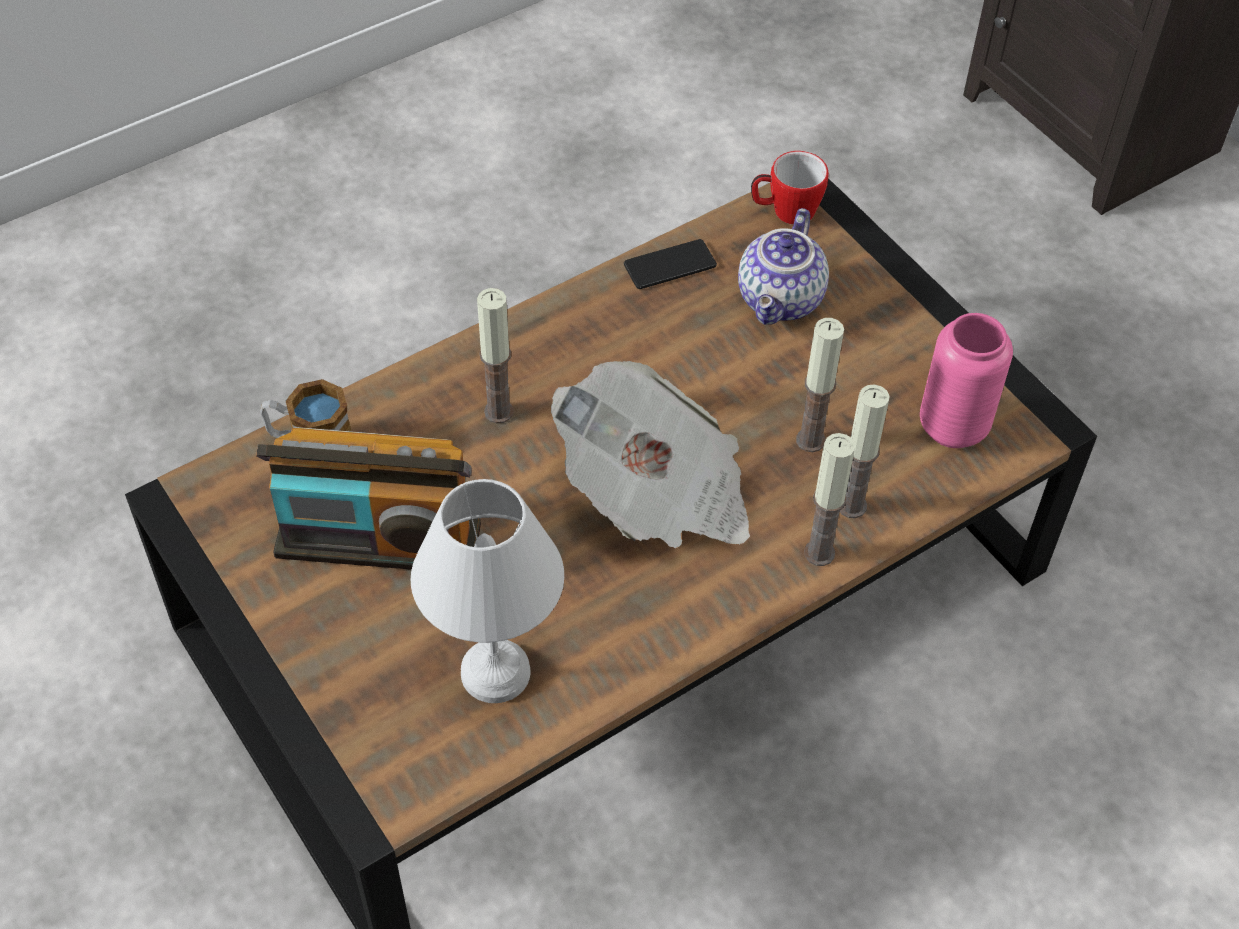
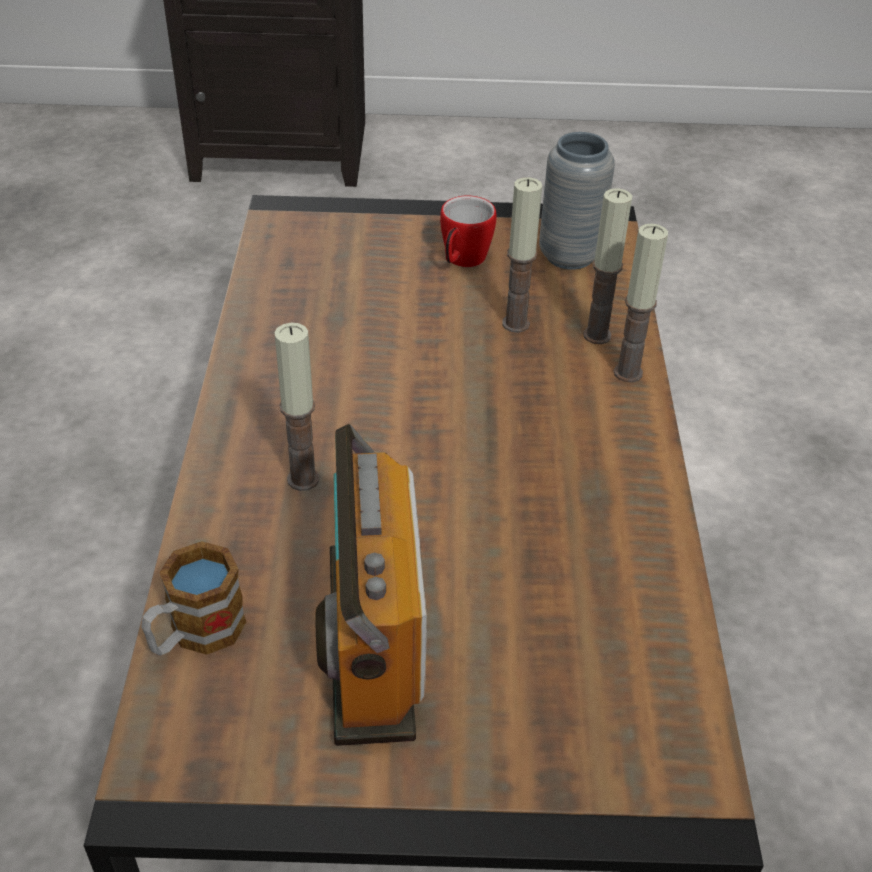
camera: 55 degrees left, 10 degrees down
(378, 541) = (369, 640): radio -> radio turned 135 degrees clockwise
(494, 669) = (592, 629): white table lamp -> none
(656, 493) = (488, 429): newspaper -> none
(670, 265) = (263, 306): phone -> none
(782, 300) = (366, 271): teapot -> none
(785, 211) = (283, 227): mug -> mug (462, 261)
(953, 427) = (569, 256): pink vase -> grey vase

